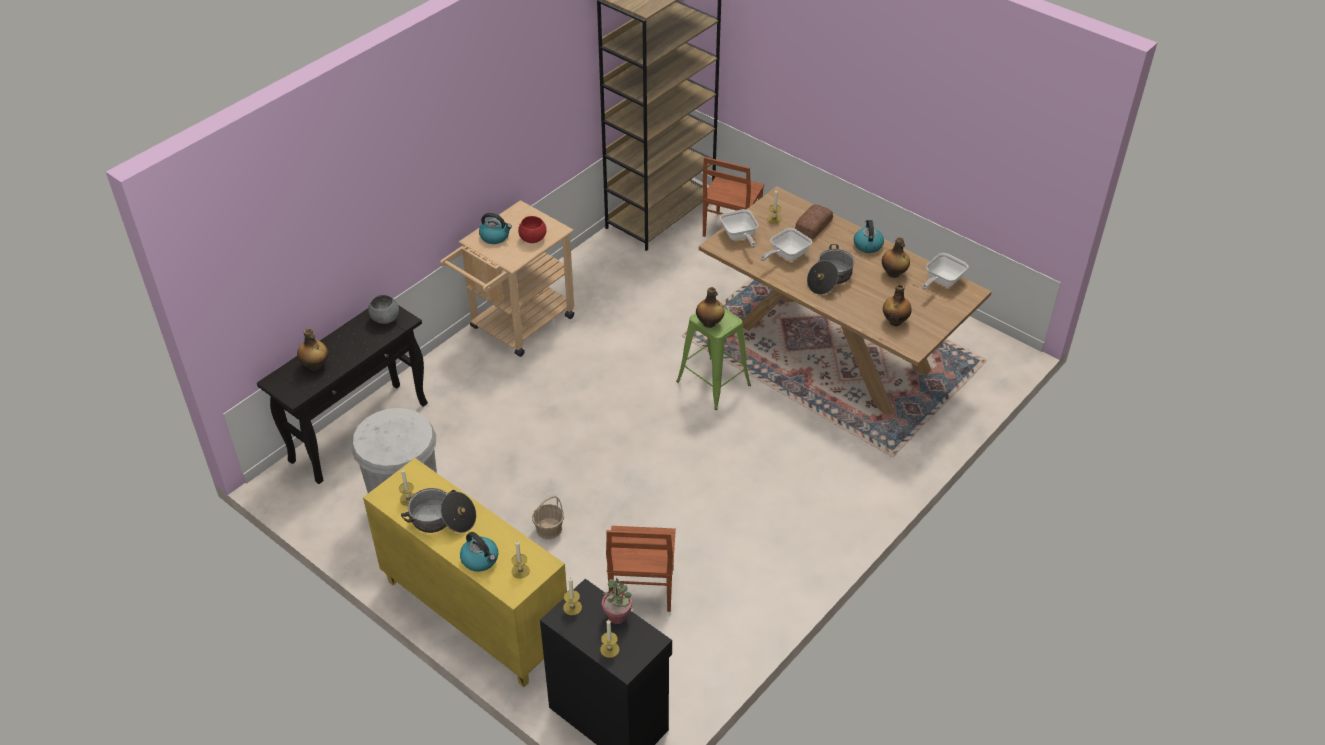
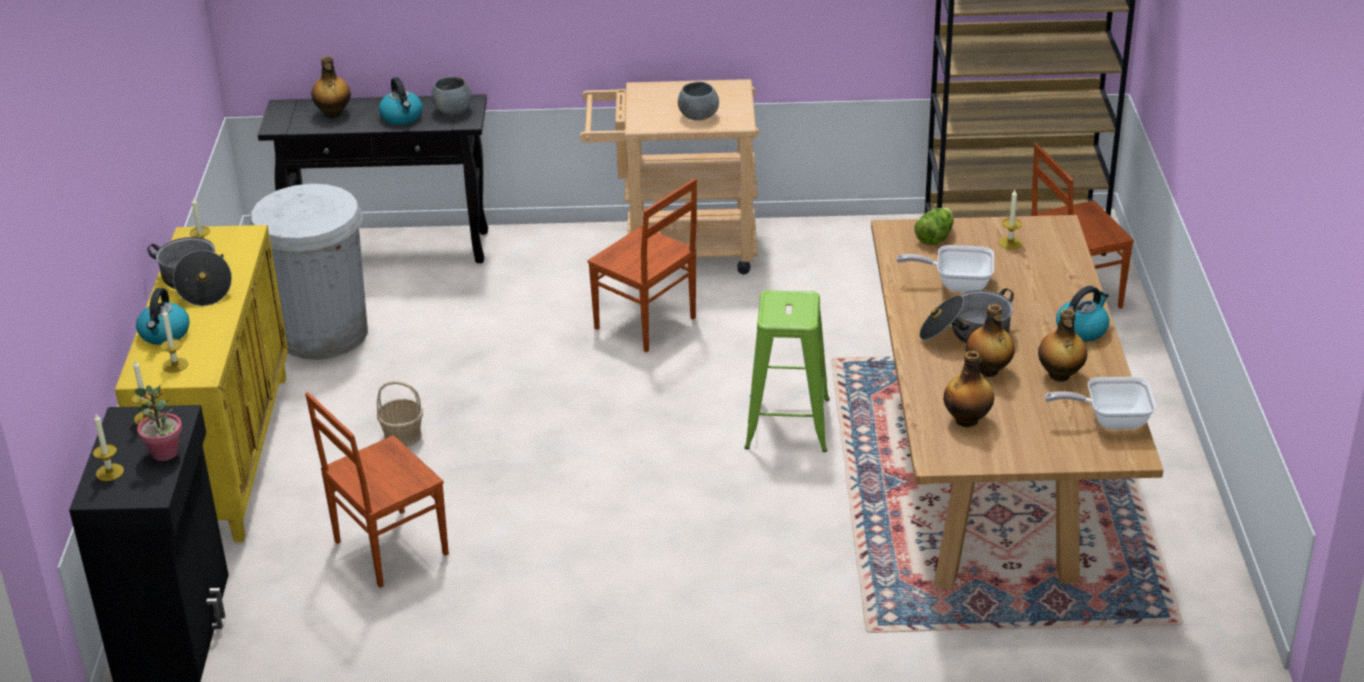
camera: 50 degrees right, 10 degrees down
(495, 236) = (666, 96): kettle -> kettle (402, 117)
(532, 239) = (698, 116): red bowl -> grey bowl
(568, 379) = (645, 324): none -> brown chair
(709, 323) = (774, 308): bottle -> bottle (988, 371)
(739, 237) = (934, 237): frying pan -> lettuce
(812, 226) = (1046, 274): bread -> none

